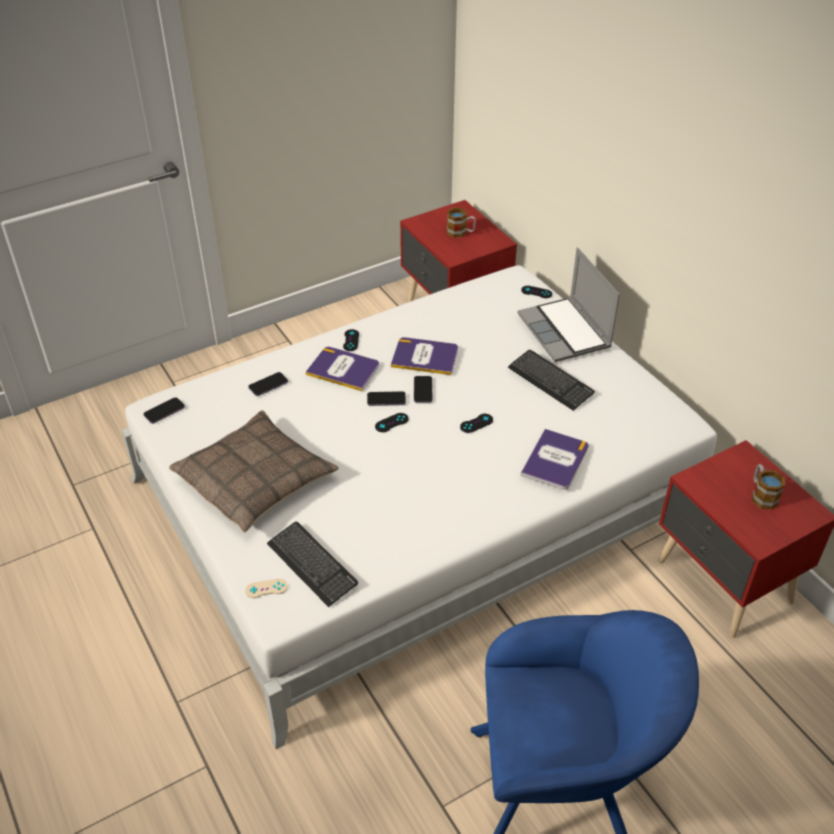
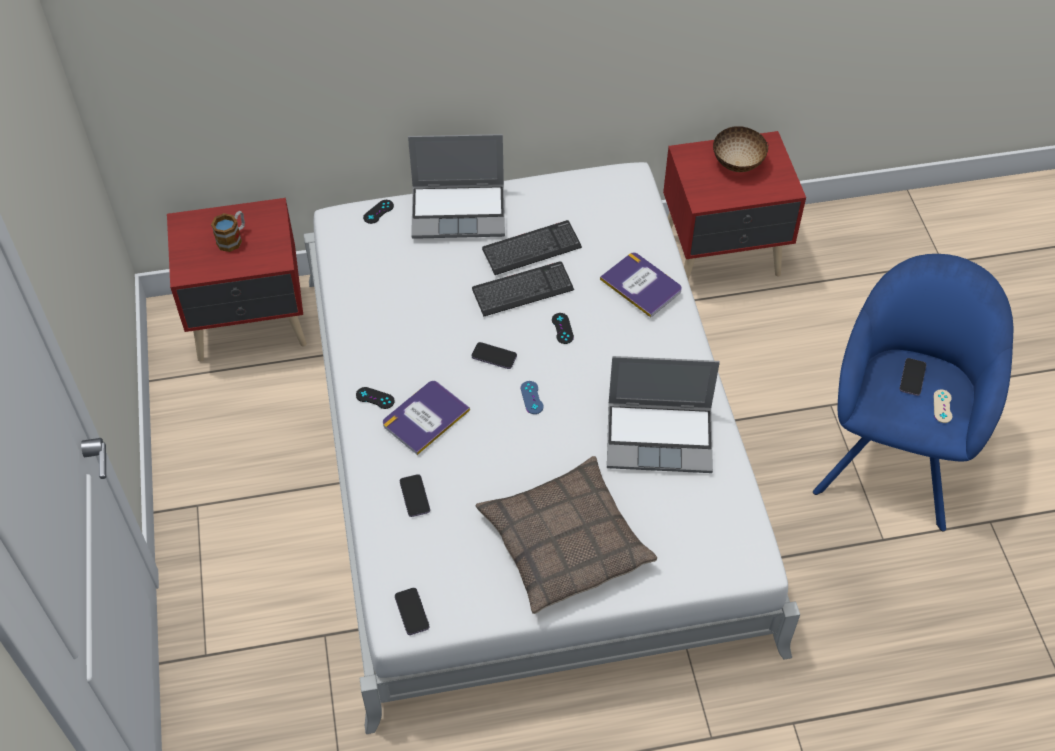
camera: 70 degrees left, 10 degrees up
(266, 588) = (719, 564): beige game controller -> beige game controller (942, 406)
(312, 565) = (701, 518): keyboard -> keyboard (522, 290)
(386, 400) = (494, 392): phone -> phone (912, 378)
(390, 516) = (660, 437): none -> laptop
(391, 423) = (532, 397): black game controller -> blue game controller
(425, 357) = (440, 339): book -> none
(761, 495) = (737, 164): mug -> bowl

